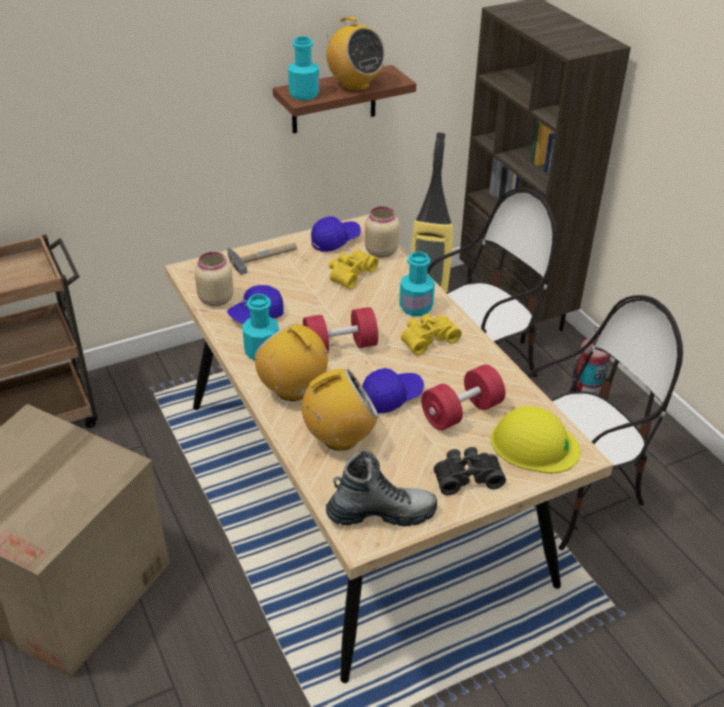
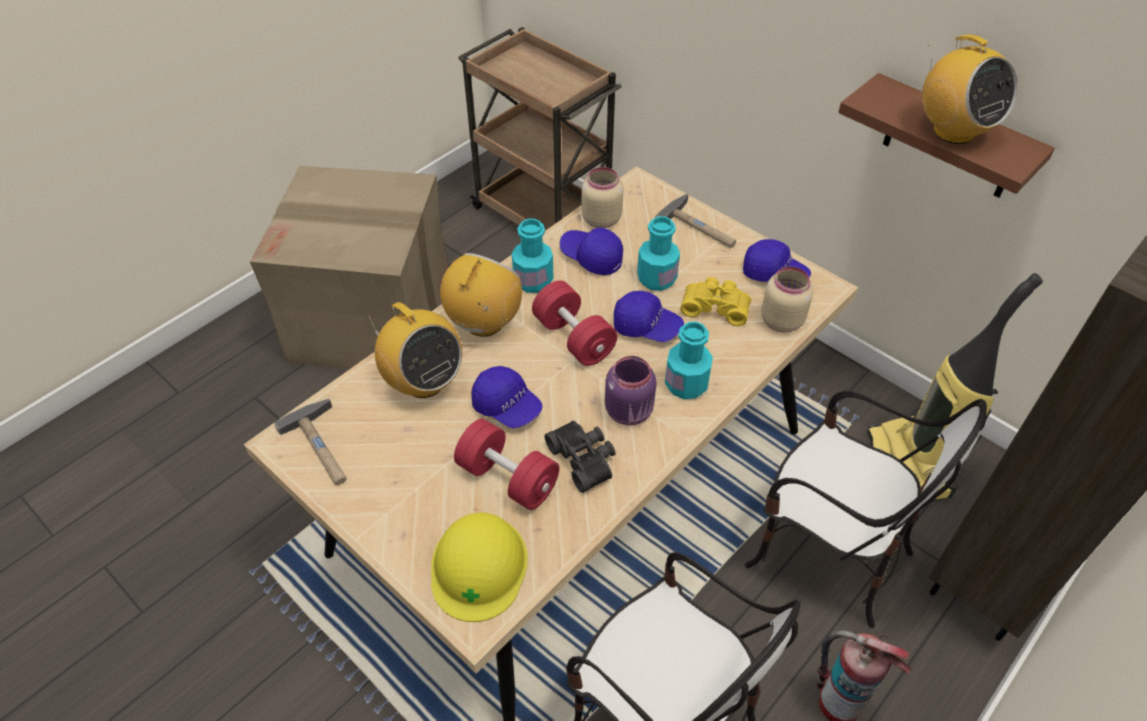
camera: 70 degrees right, 10 degrees up
(304, 94) = (883, 99): turquoise bottle -> turquoise bottle (656, 278)
(350, 309) = (646, 327): none -> blue cap
(354, 85) = (952, 131): radio -> radio turned 60 degrees counterclockwise
(381, 513) = (323, 447): boot -> hammer
(427, 338) = (630, 411): yellow binoculars -> purple jar
(466, 476) = (400, 509): black binoculars -> black binoculars (584, 459)

